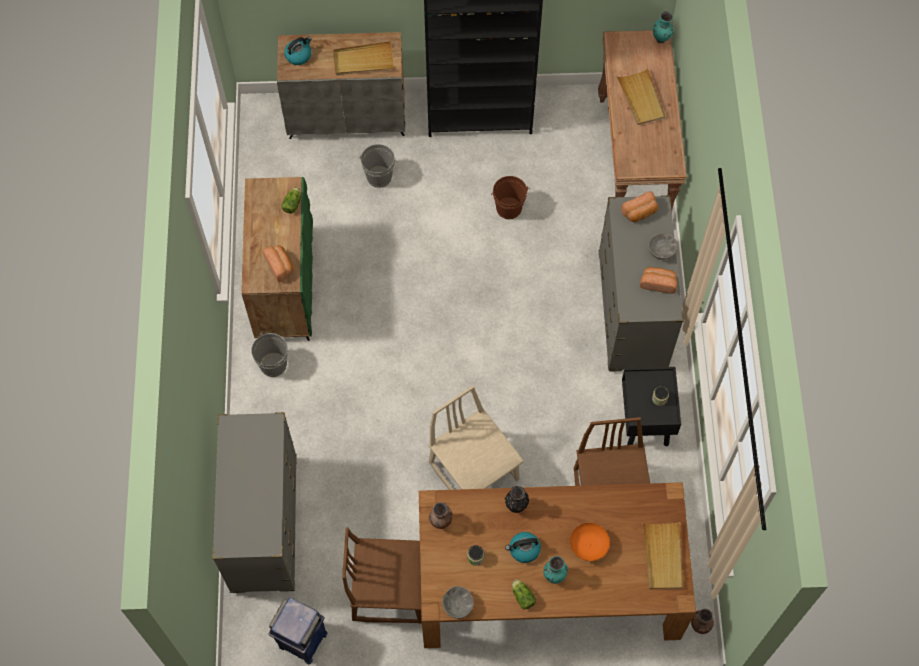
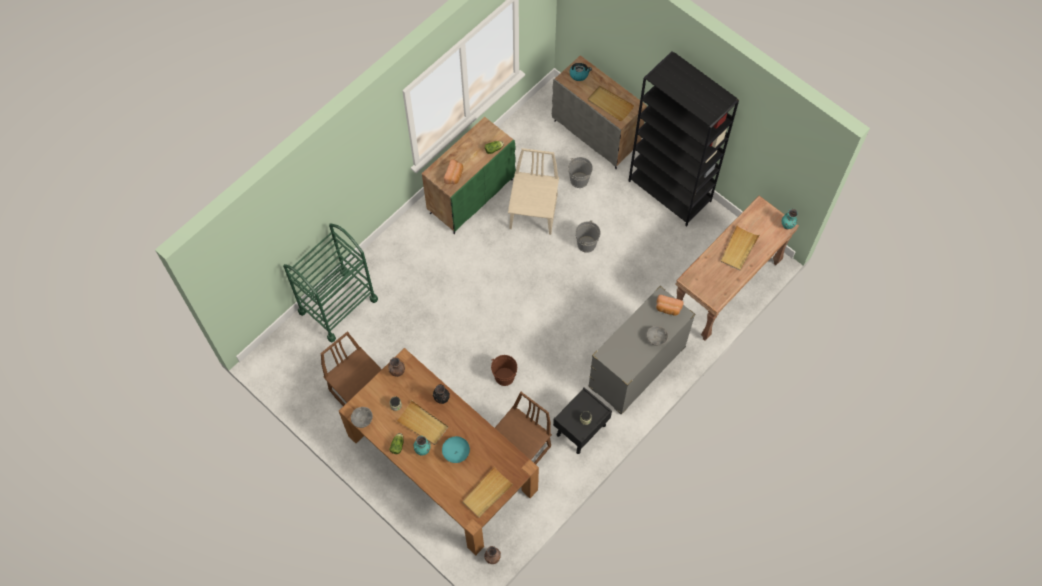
camera: 45 degrees right, 0 degrees up
(264, 524) = (338, 305): grey dresser -> green cart
(273, 364) = (424, 231): grey bucket -> grey bucket (586, 244)
(302, 641) = (296, 378): blue trash can -> none
(474, 471) = (465, 374): beige chair -> beige chair (534, 212)
(508, 208) = (630, 255): brown bucket -> brown bucket (504, 376)
(524, 550) = (422, 424): kettle -> beige tray
(588, 545) = (456, 452): orange bowl -> turquoise bowl
(658, 283) = (636, 353): bread -> none

